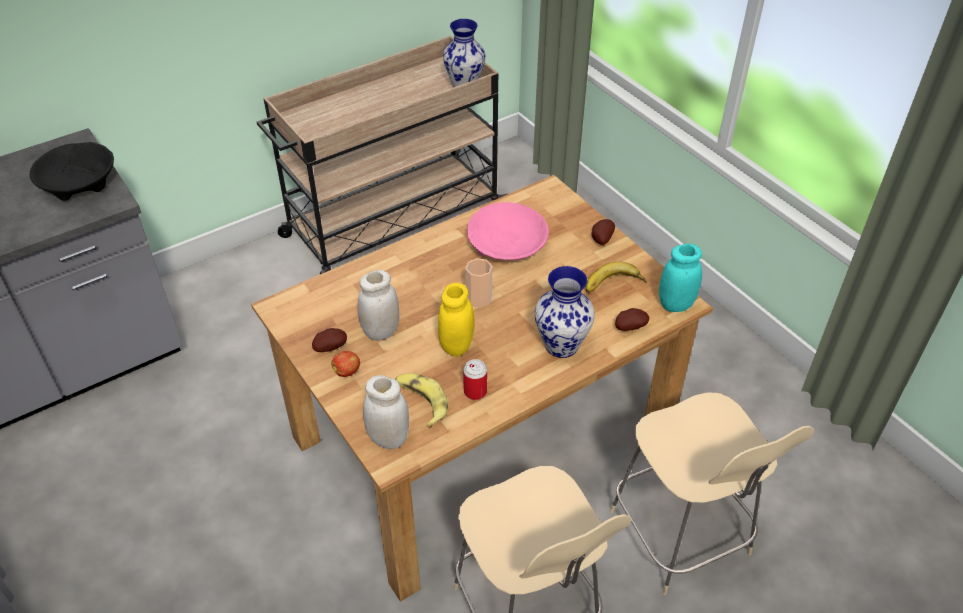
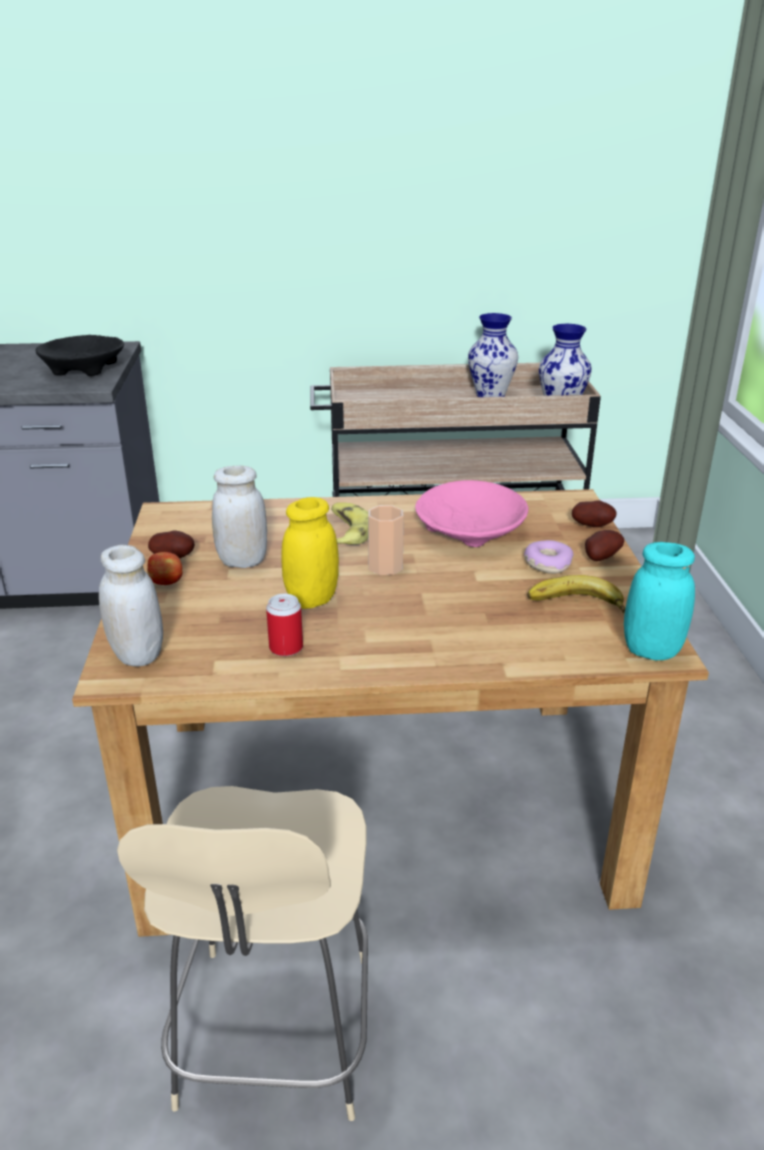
camera: 30 degrees right, 15 degrees down
(421, 401) = (213, 635): banana -> banana (346, 531)
(562, 346) = (444, 641): vase -> vase (490, 395)
(574, 256) = (547, 564): none -> donut
(629, 327) = (558, 652): potato -> potato (593, 526)
(682, 536) = (572, 1049): beige chair -> none

